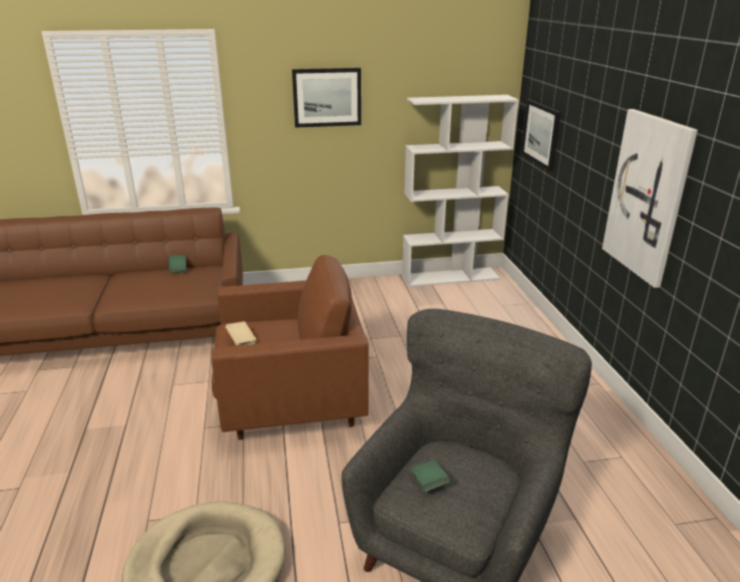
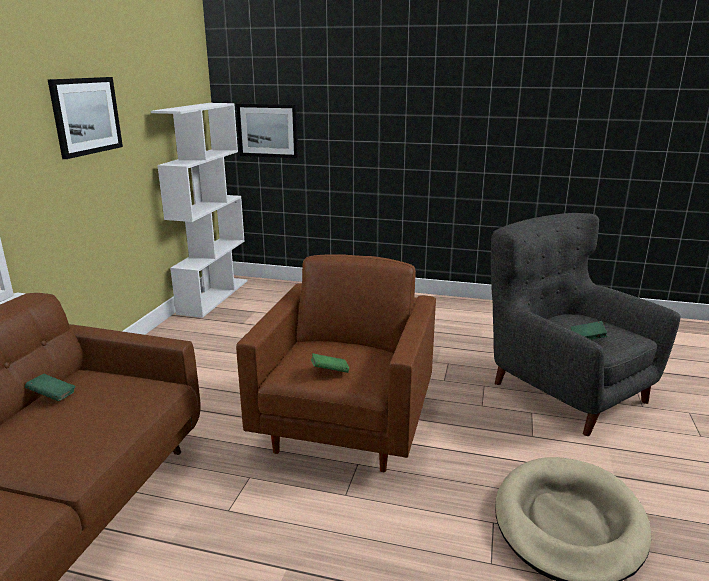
camera: 65 degrees left, 5 degrees down
(241, 341) = (329, 372): beige book -> green book
(647, 196) = (437, 141): picture -> none

